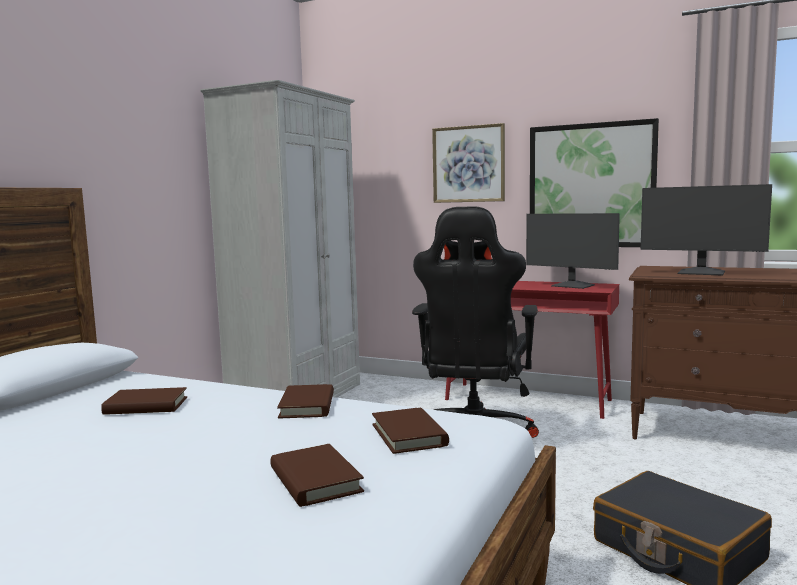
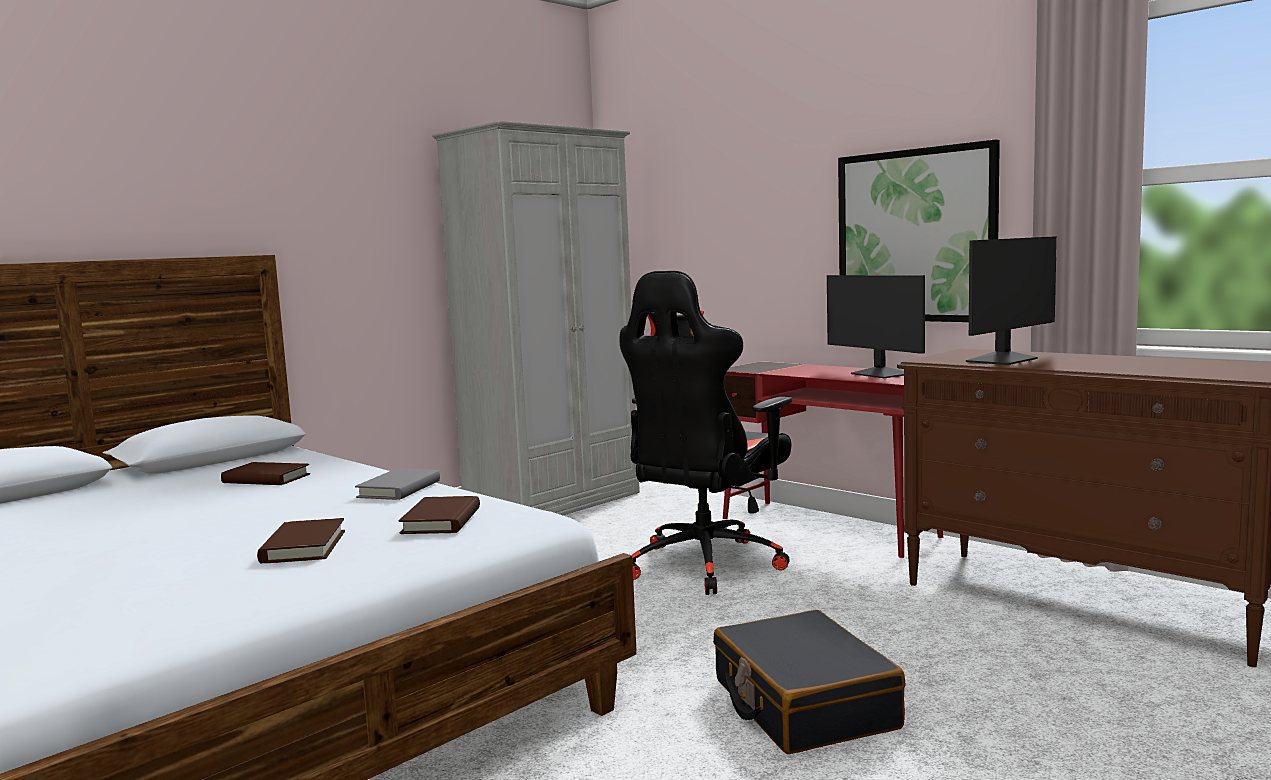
camera: 20 degrees right, 0 degrees up
(307, 405) = (399, 489): brown book -> grey book
(468, 164) = (770, 208): picture -> none
(701, 273) = (1003, 360): monitor -> monitor turned 90 degrees counterclockwise

